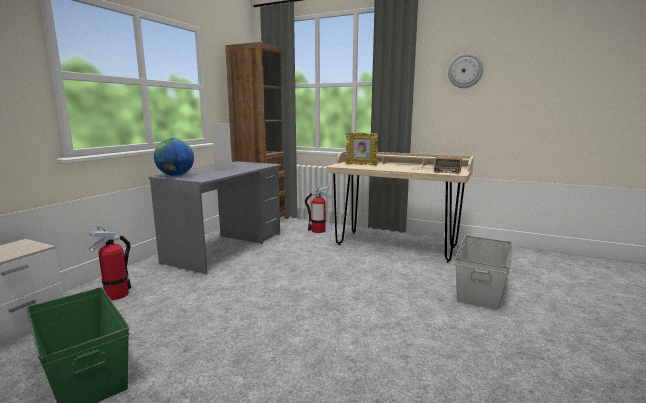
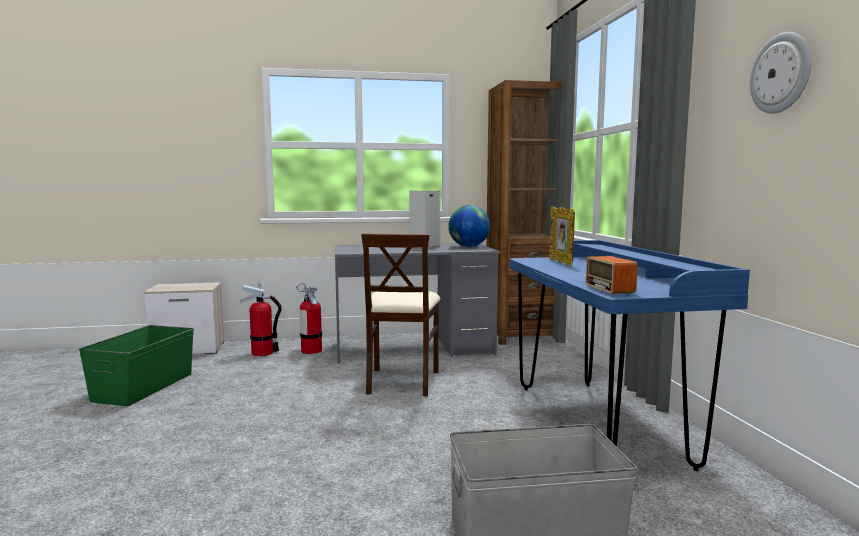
camera: 55 degrees right, 5 degrees down
(175, 176) = (351, 247): globe -> globe (468, 246)
(277, 266) = (401, 381): none -> beige chair
(318, 231) = (550, 366): fire extinguisher -> fire extinguisher (311, 350)
(395, 246) = (598, 423): beige desk -> blue desk

